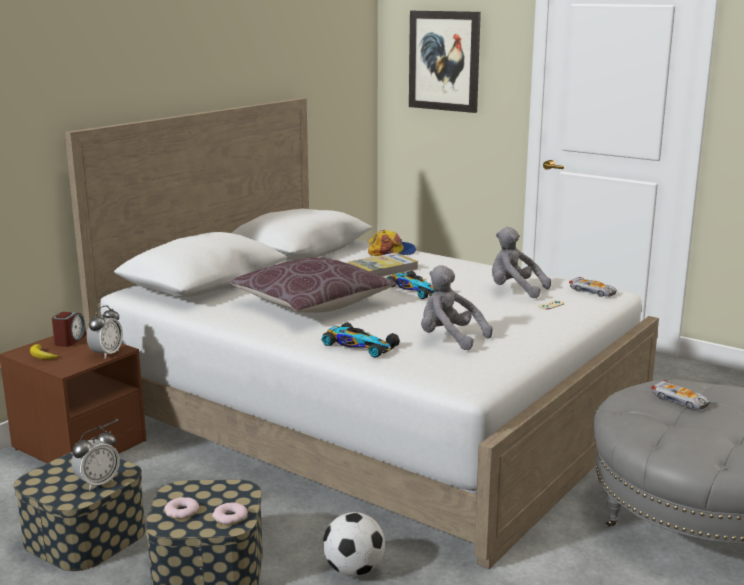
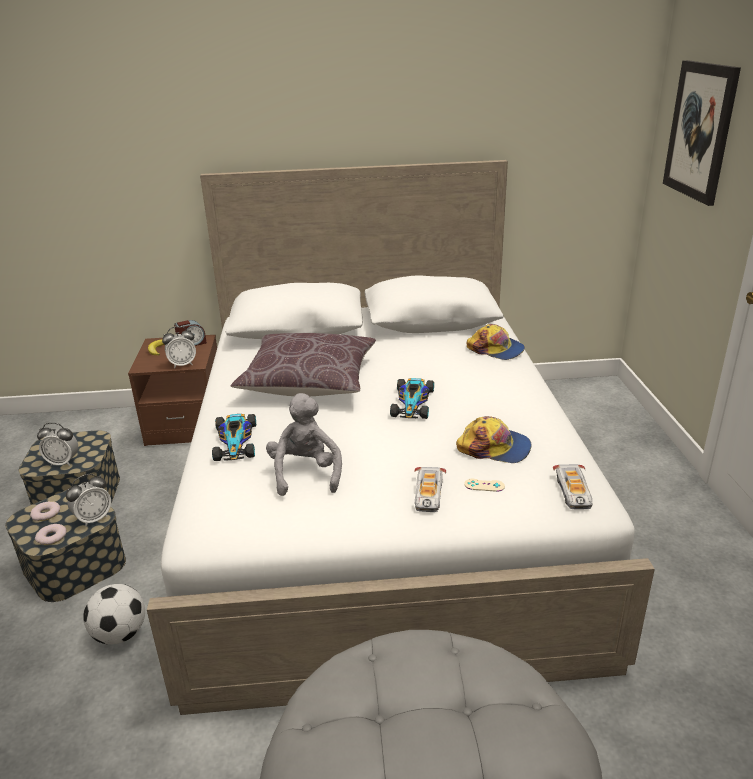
camera: 50 degrees right, 10 degrees up
(237, 491) = (94, 519): none -> alarm clock
(383, 269) = (441, 367): book -> none
(514, 290) = (494, 448): grey plush toy -> cap
(680, 400) = (434, 694): toy car -> toy car (428, 494)

